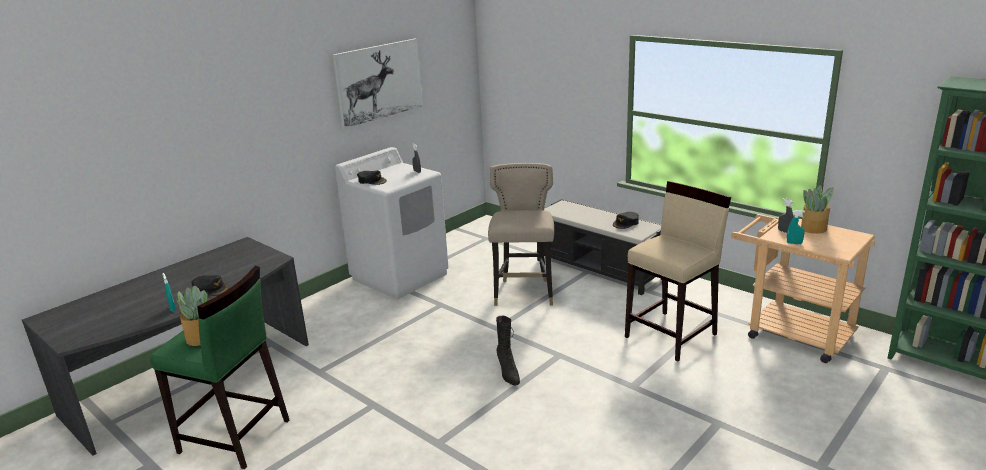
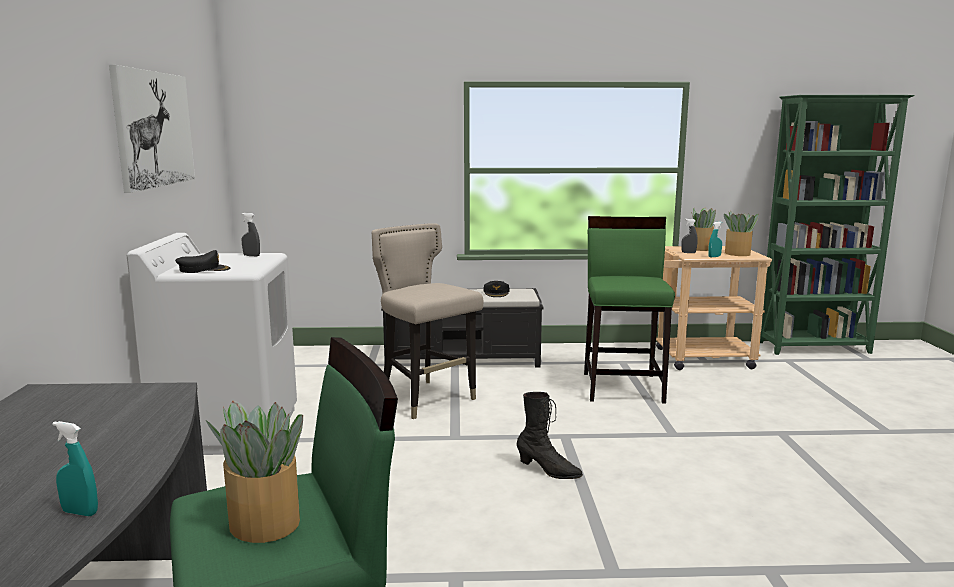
camera: 45 degrees left, 10 degrees down
(211, 289) = (113, 459): black cap -> none
(672, 335) = (623, 387): beige stool -> green stool
(830, 245) = (737, 254): none -> potted plant

